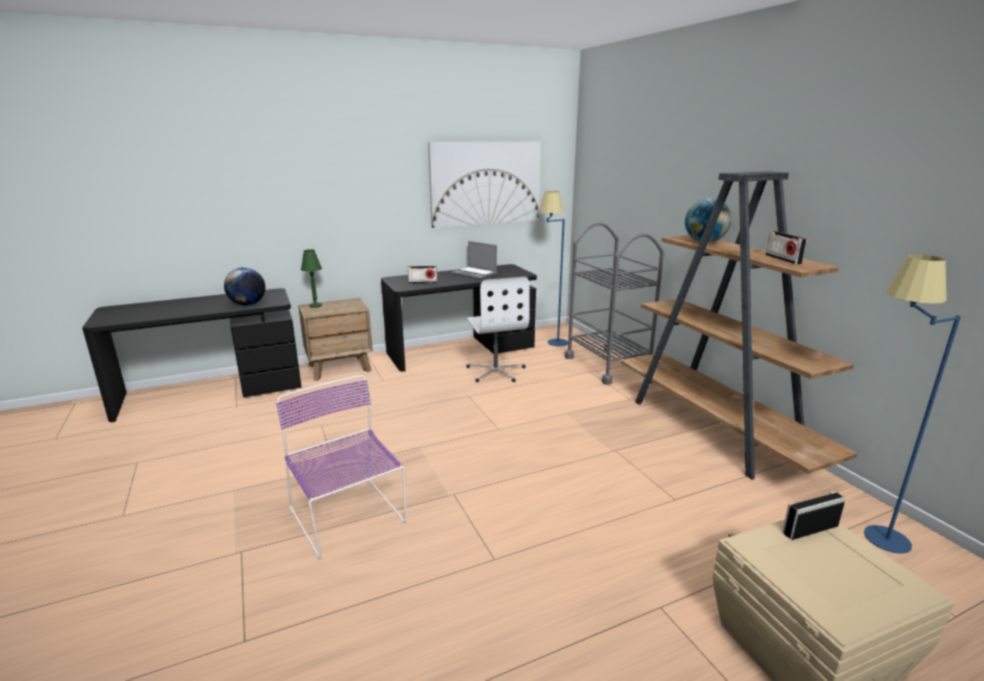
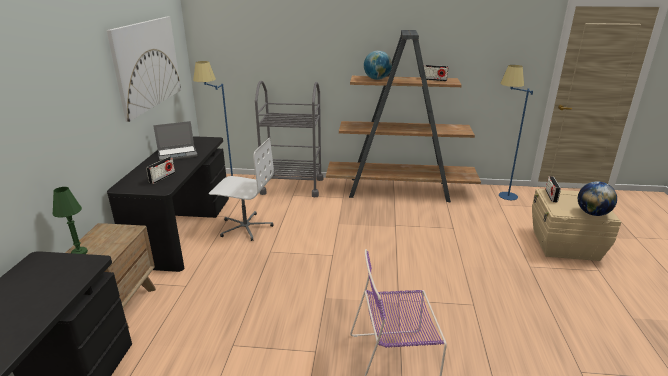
camera: 60 degrees left, 5 degrees up
(247, 304) = (64, 284): globe -> globe (592, 213)

